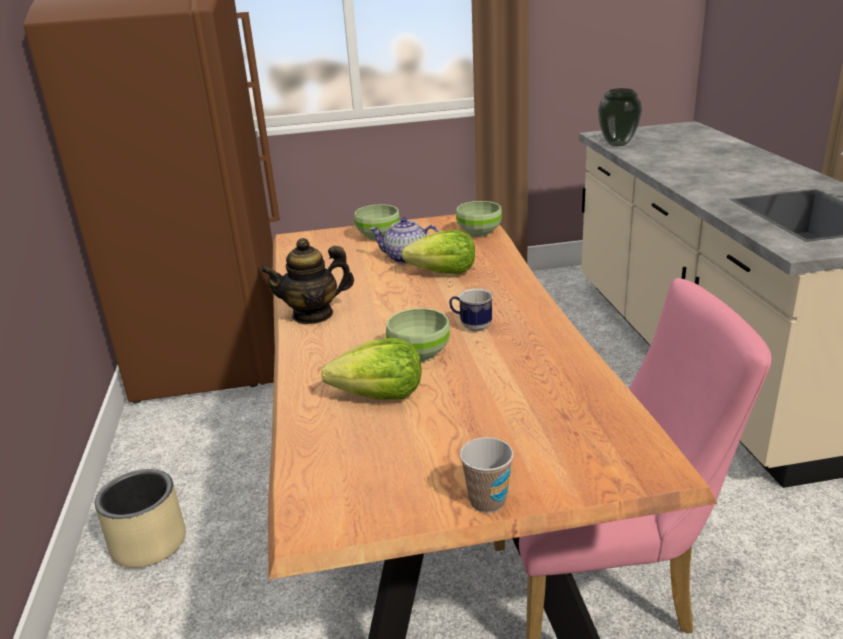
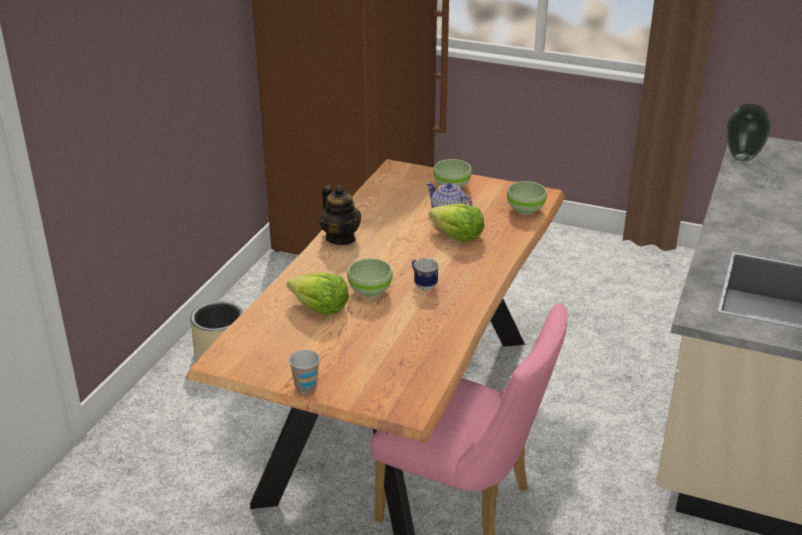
camera: 30 degrees right, 5 degrees up
(313, 315) = (341, 238): teapot -> teapot turned 135 degrees counterclockwise

